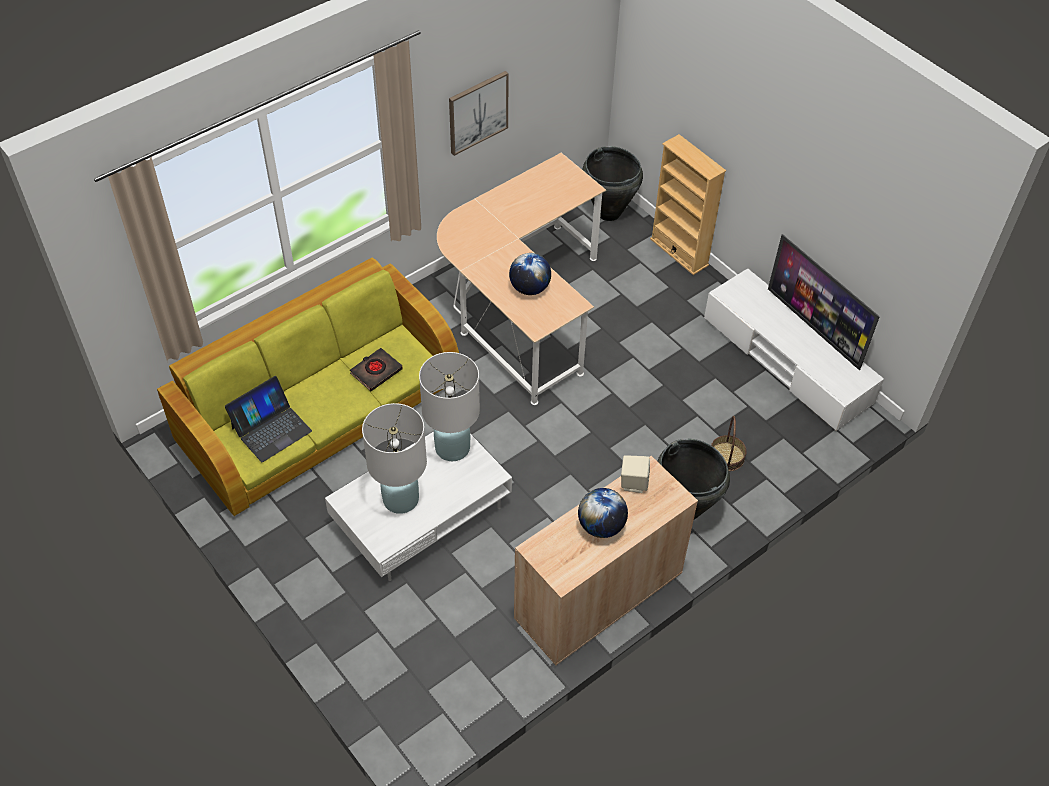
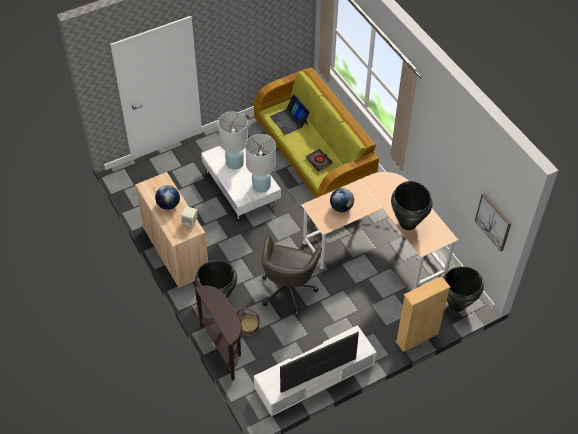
camera: 100 degrees right, 0 degrees up
(477, 112) = (443, 162): picture -> picture (493, 221)
(544, 206) = (408, 224): none -> black vase
(636, 413) = (288, 289): none -> grey office chair
(779, 483) = (224, 348): none -> brown console table

